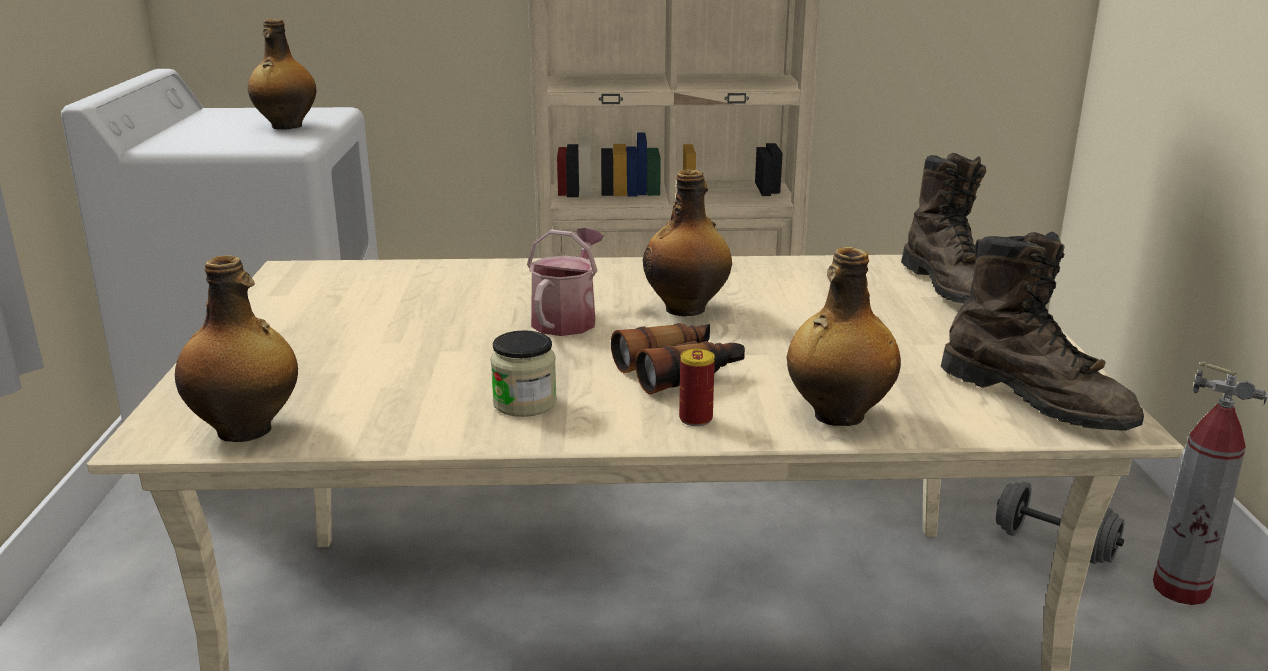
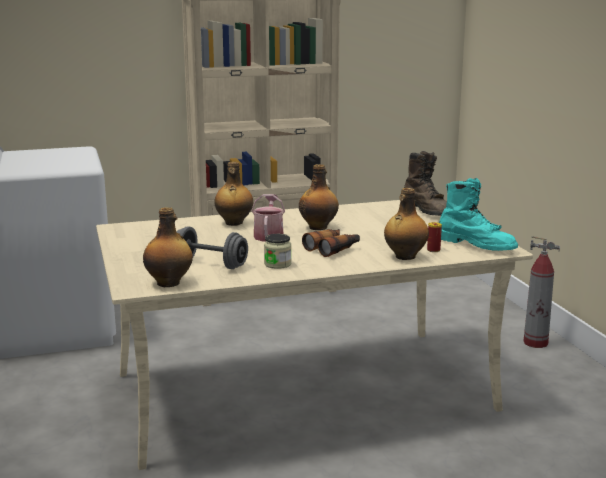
camera: 15 degrees left, 5 degrees down
(286, 126) = (69, 158): bottle -> bottle (234, 223)
(695, 419) = (351, 263): can -> can (433, 250)
(1036, 400) = (476, 245): brown boot -> turquoise boot
(1054, 545) = (478, 333): grey dumbbell -> grey dumbbell (210, 264)

